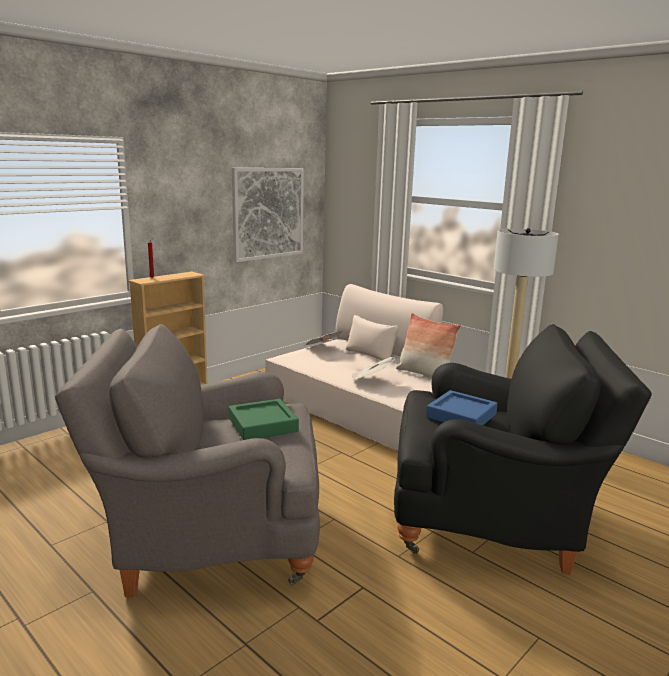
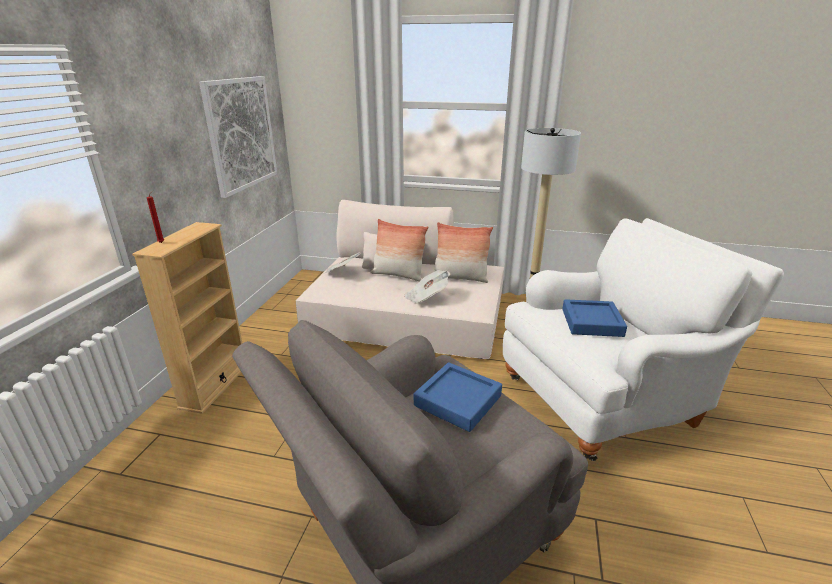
camera: 30 degrees left, 10 degrees up
(263, 424) = (457, 401): green tray -> blue tray
(368, 360) = (398, 275): none -> pillow
(493, 520) = (605, 399): black armchair -> white armchair

